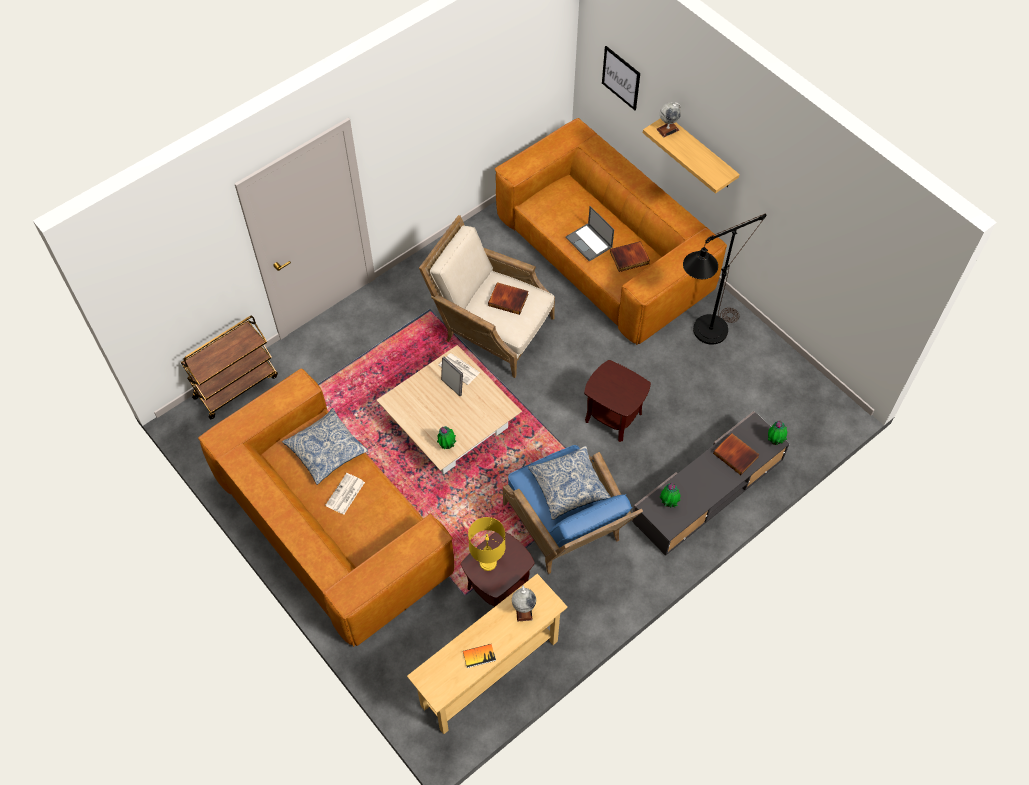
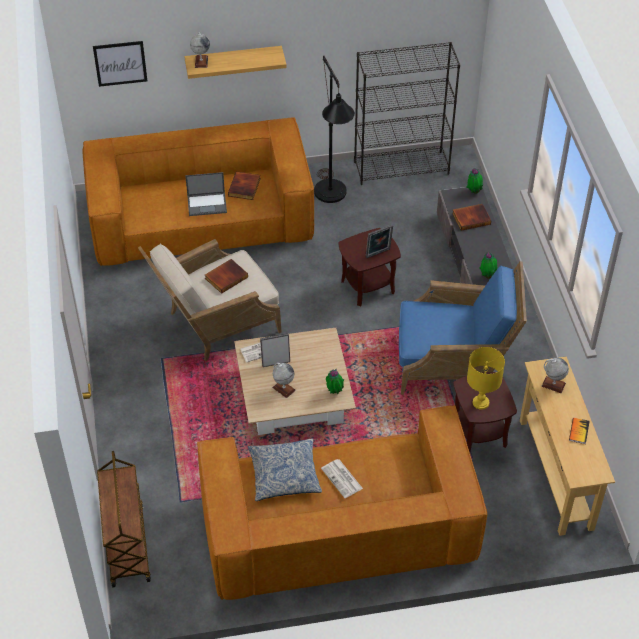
camera: 60 degrees left, 10 degrees down
(427, 406) = (283, 388): none -> globe
(568, 486) = (441, 320): pillow -> none
(616, 397) = (378, 254): none -> picture frame
(787, 371) = (402, 167): none -> black bookcase

